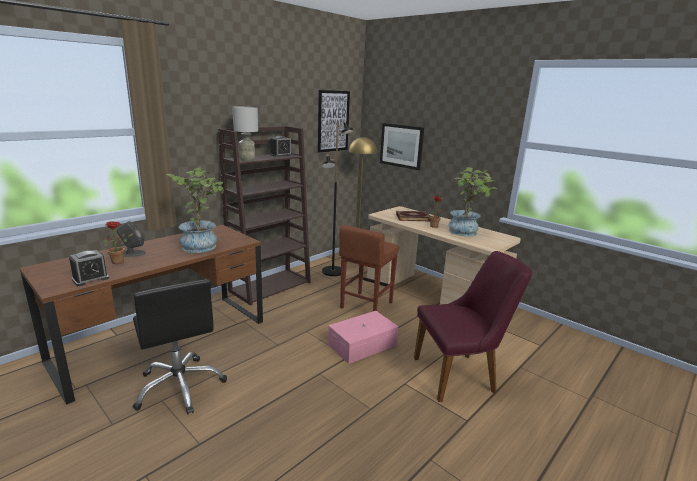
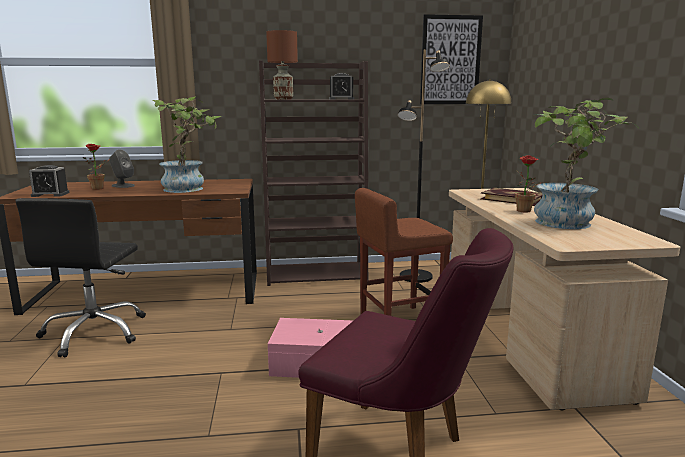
camera: 40 degrees right, 5 degrees down
(246, 159) = (283, 99): grey table lamp -> brown table lamp
(401, 146) = (545, 90): picture -> none

